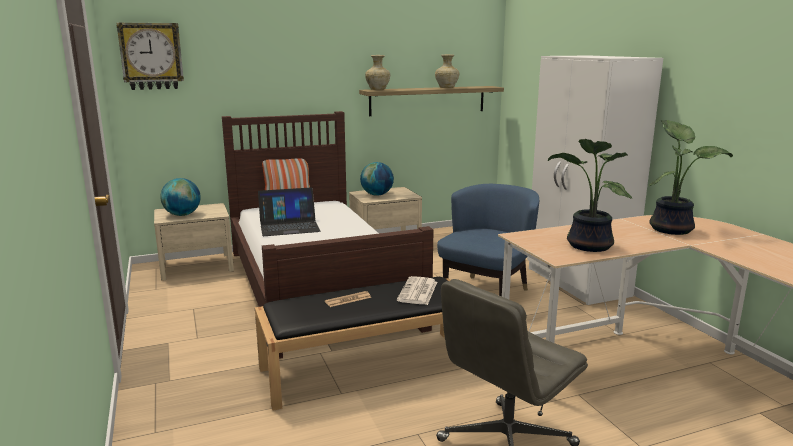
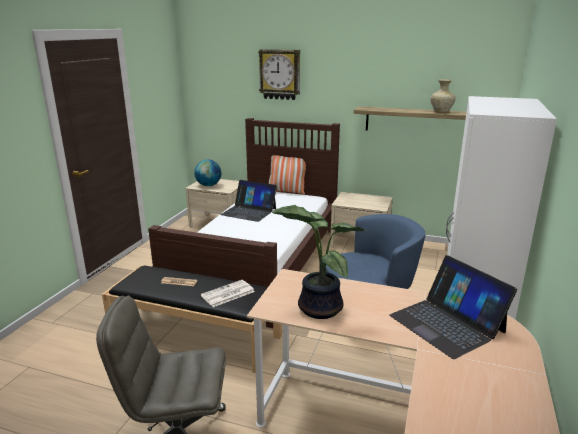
camera: 40 degrees right, 5 degrees up
(151, 56) = (207, 70): wall clock -> wall clock (280, 74)
(377, 195) = (355, 200): globe -> none
(378, 89) = (371, 108): beige vase -> none
(672, 229) = (447, 323): potted plant -> laptop

